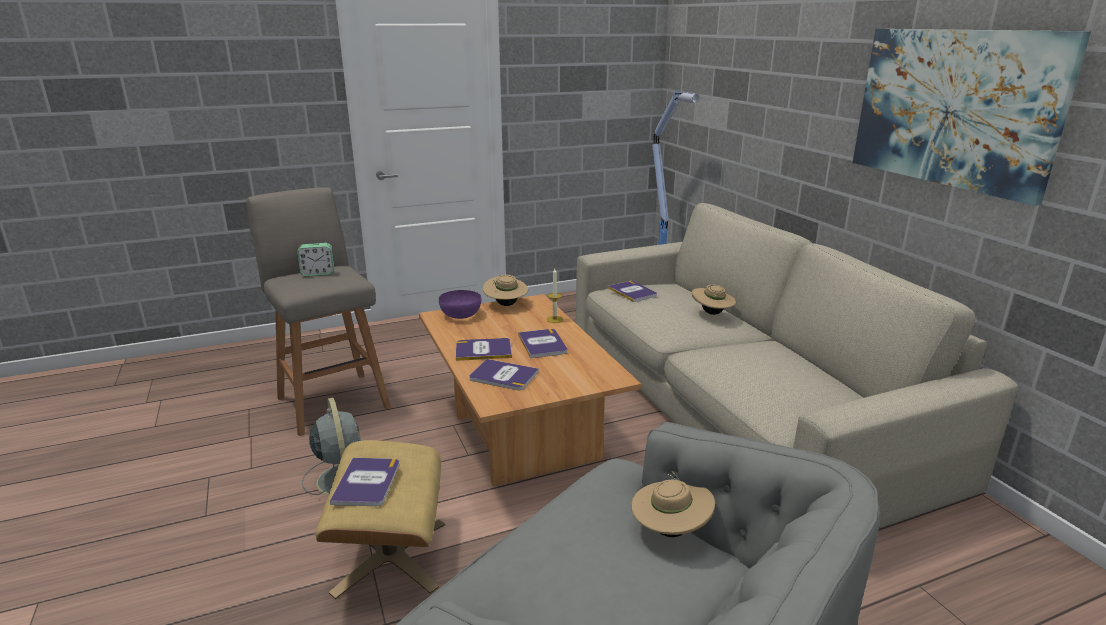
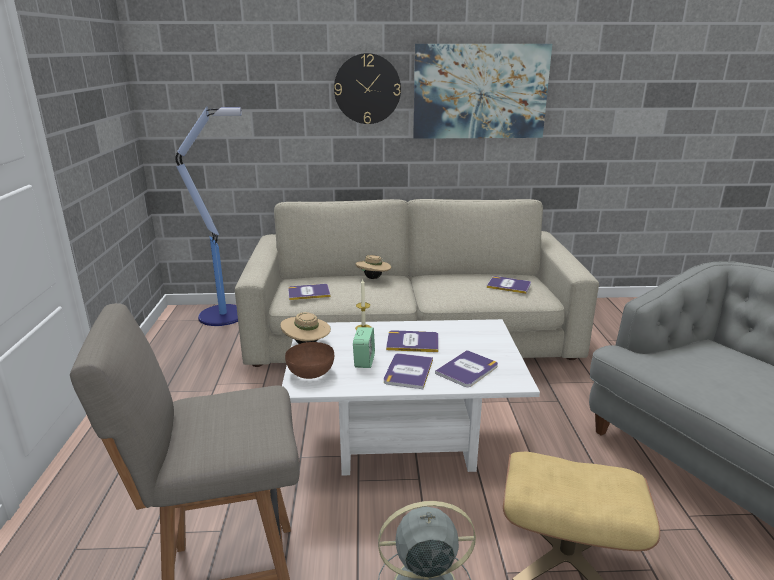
camera: 70 degrees left, 0 degrees up
(318, 273) = (208, 419): alarm clock -> alarm clock (364, 361)
(367, 482) = (594, 488): book -> book (509, 285)
(460, 315) = (310, 372): purple bowl -> brown bowl
(520, 436) = (403, 440): brown coffee table -> white coffee table
(670, 530) = (688, 348): beige hat -> none
(822, 87) = (367, 89): none -> wall clock

